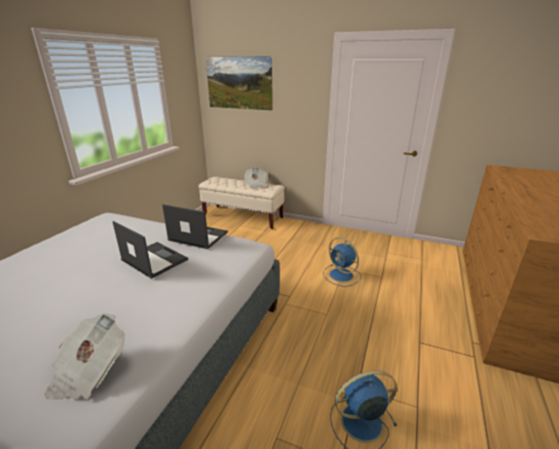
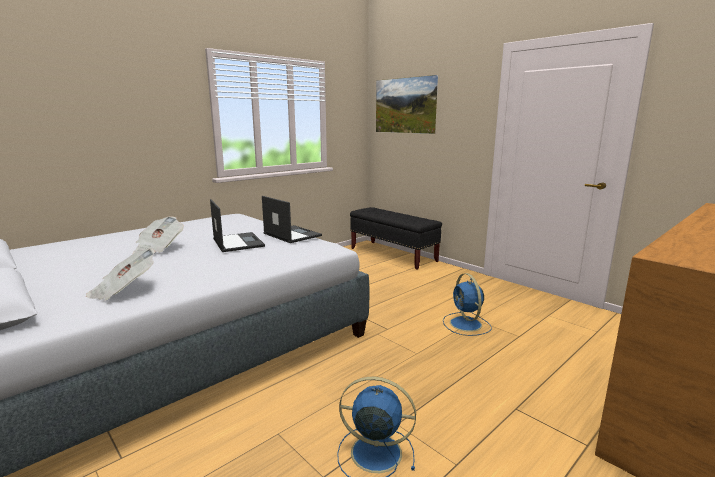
camera: 25 degrees right, 10 degrees down
(243, 217) = (393, 255): beige bench -> black bench
(256, 184) = (409, 217): newspaper -> newspaper (158, 248)

